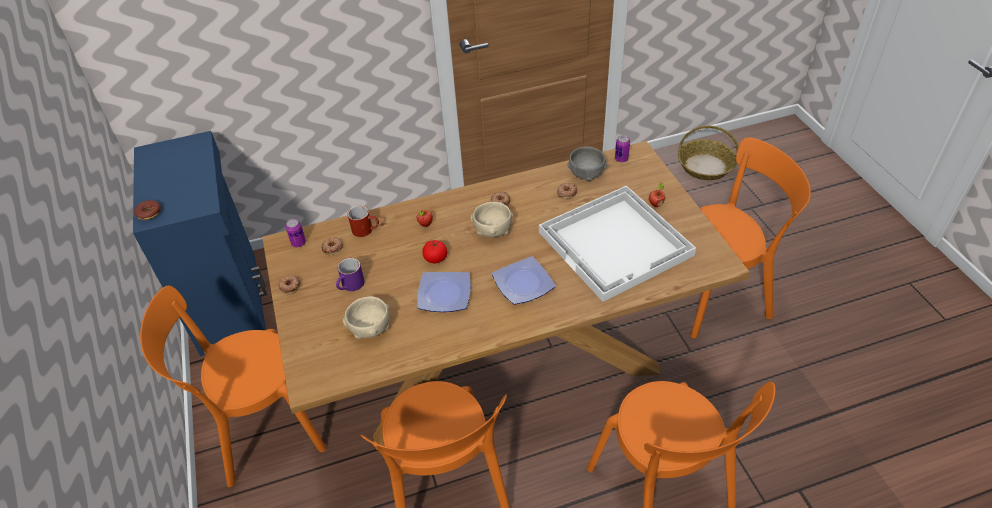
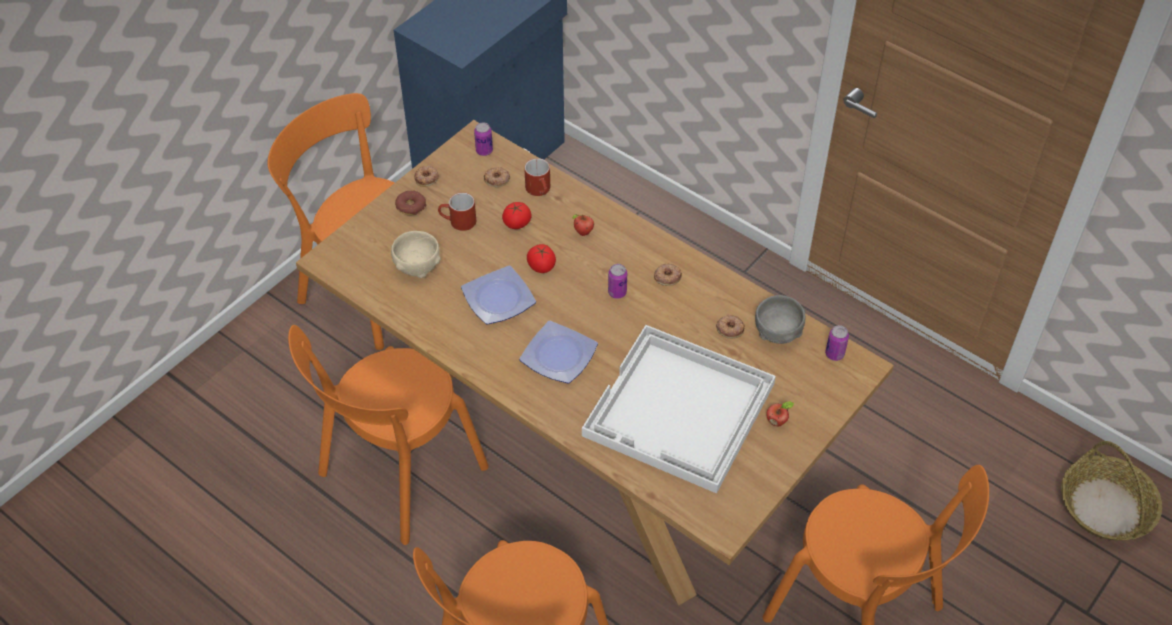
camera: 55 degrees right, 5 degrees up
(149, 213) = (424, 23): donut -> donut (410, 206)
(351, 286) = (458, 222): purple mug -> red mug
(384, 254) = (517, 223): none -> tomato
(493, 230) = (617, 292): beige bowl -> can

